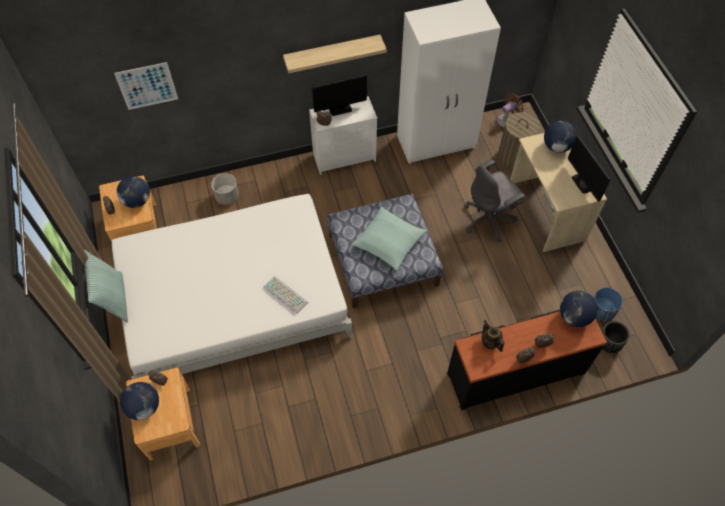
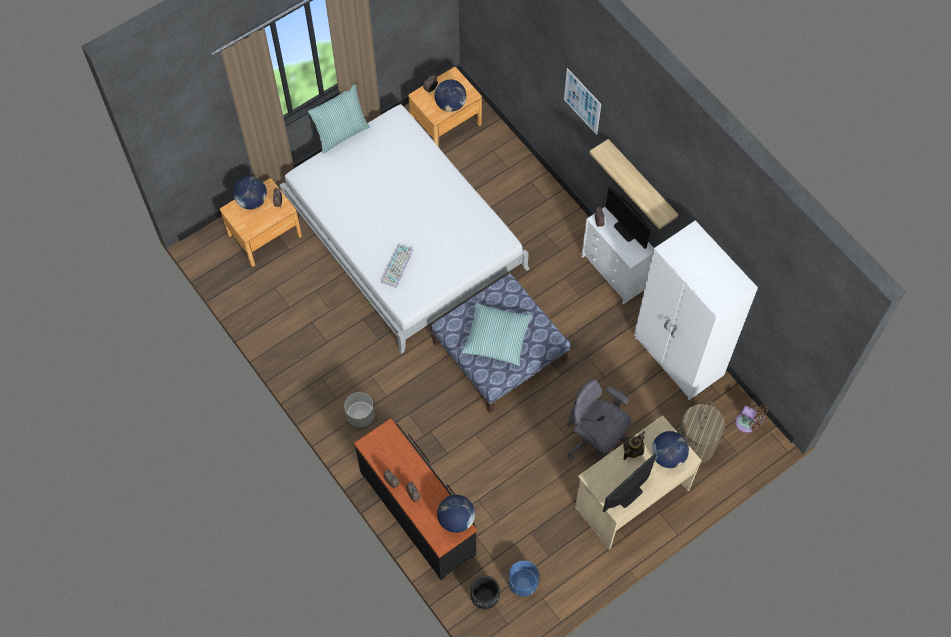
camera: 70 degrees right, 5 degrees up
(147, 86) = (519, 45): picture -> picture (582, 101)
(227, 196) = (516, 183): grey planter -> grey planter (360, 415)
(490, 342) = (399, 449): teapot -> teapot (632, 451)

